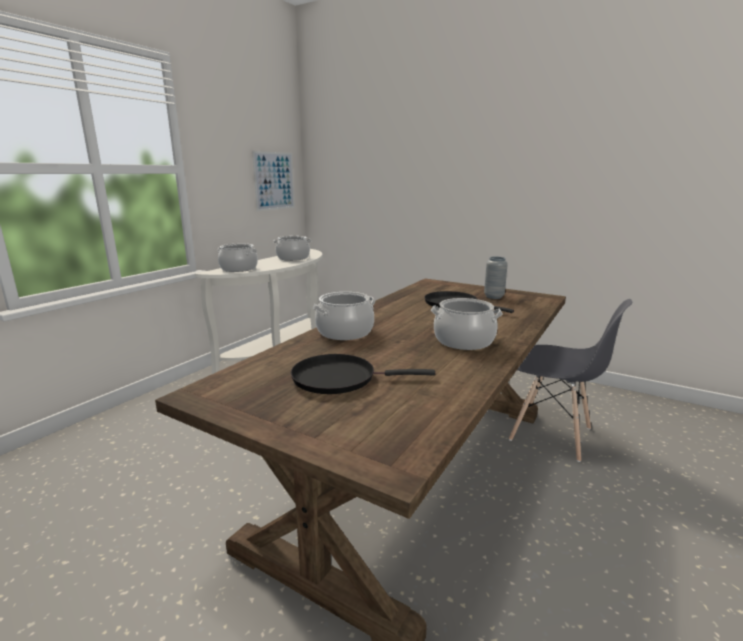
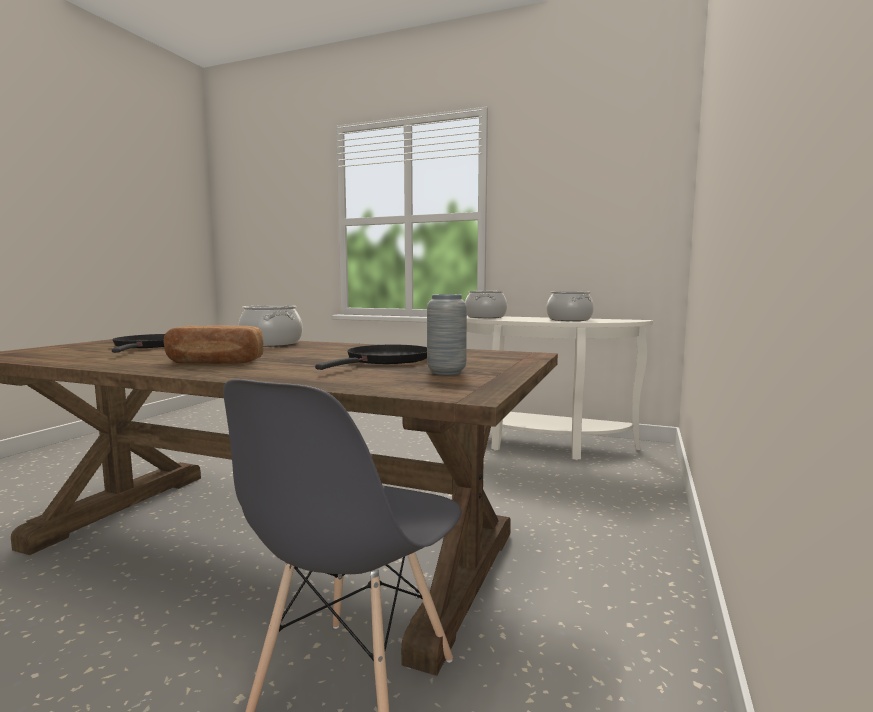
camera: 80 degrees right, 10 degrees down
(274, 181) = (622, 223): picture -> none
(463, 341) = (214, 362): cooking pot -> bread

